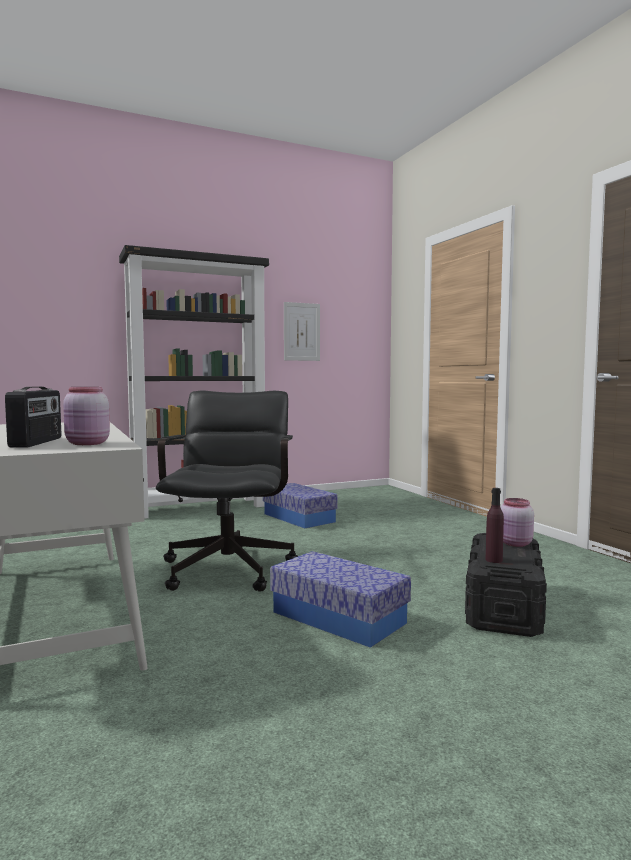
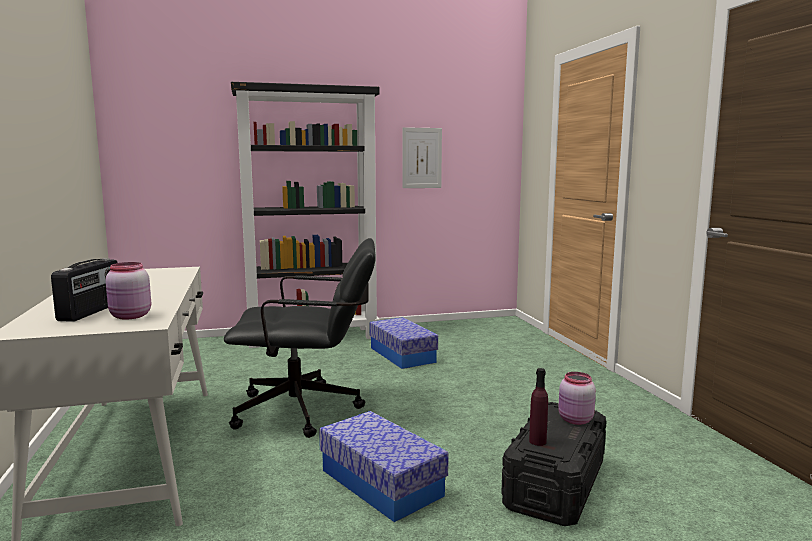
camera: 10 degrees right, 5 degrees up
(230, 565) = (309, 410): black office chair -> black office chair turned 75 degrees clockwise

